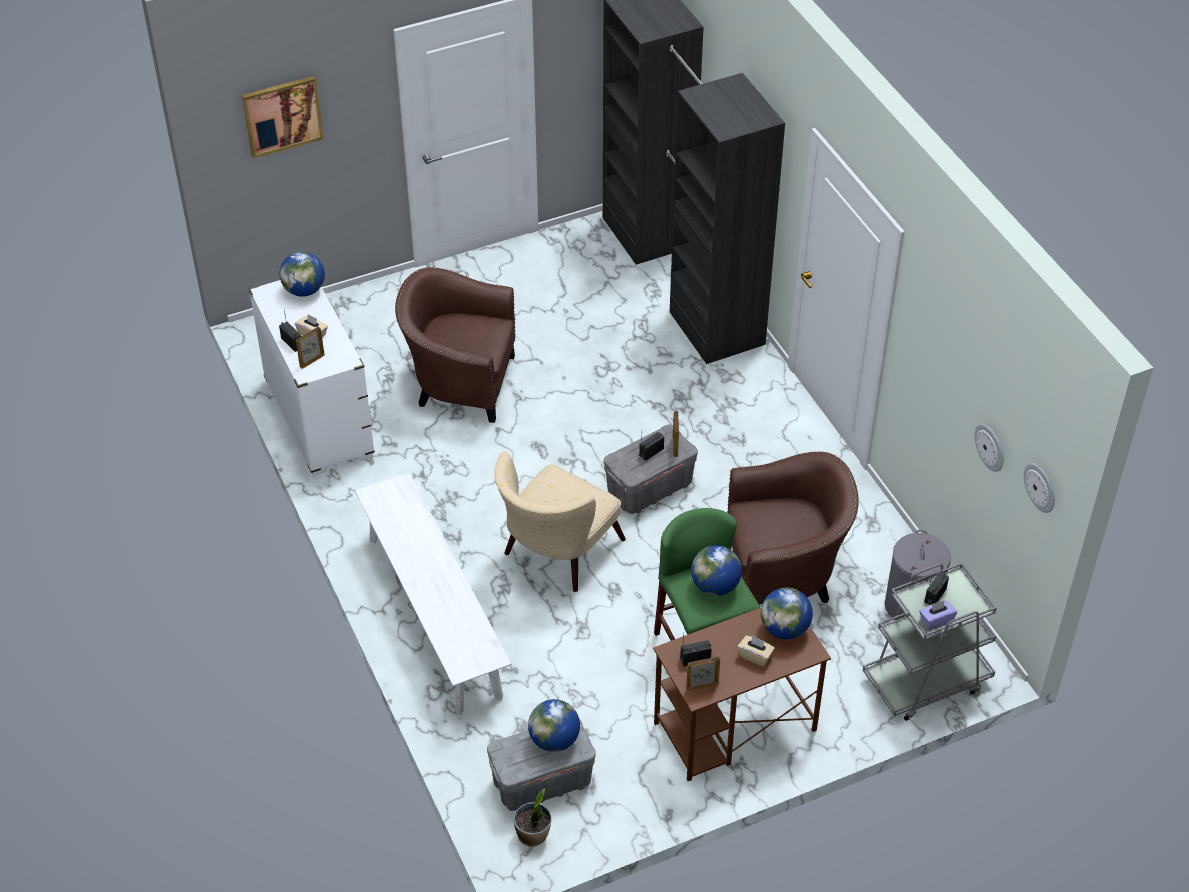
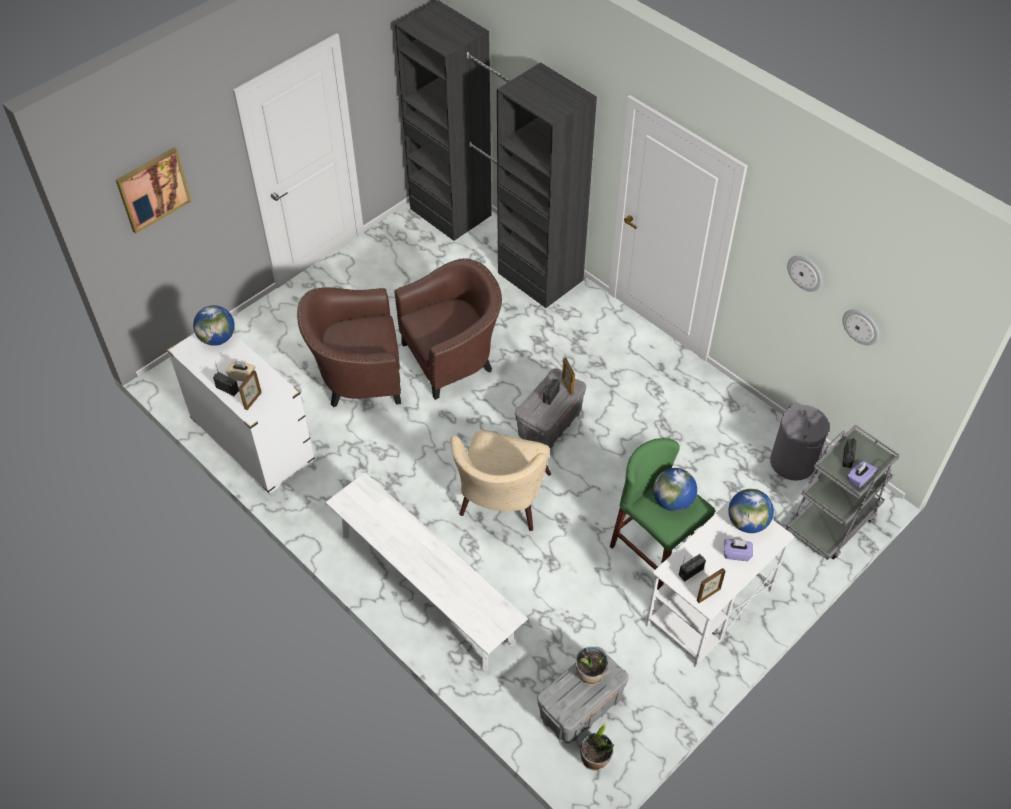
camera: 20 degrees left, 5 degrees up
(554, 740) = (590, 674): globe -> potted plant
(734, 727) = (708, 608): brown desk -> white desk
(755, 656) = (736, 554): beige tissue box -> purple tissue box
(785, 573) = (686, 464): brown armchair -> brown armchair (453, 358)
(1040, 487) = (926, 351): wall clock -> wall clock (805, 272)

